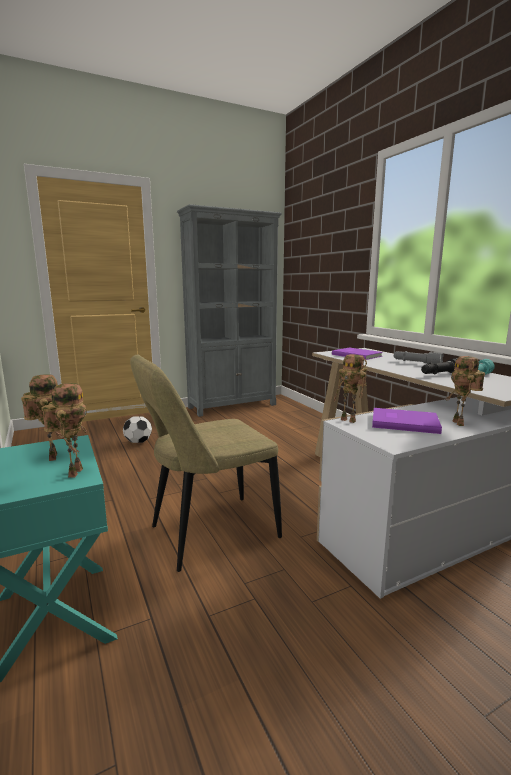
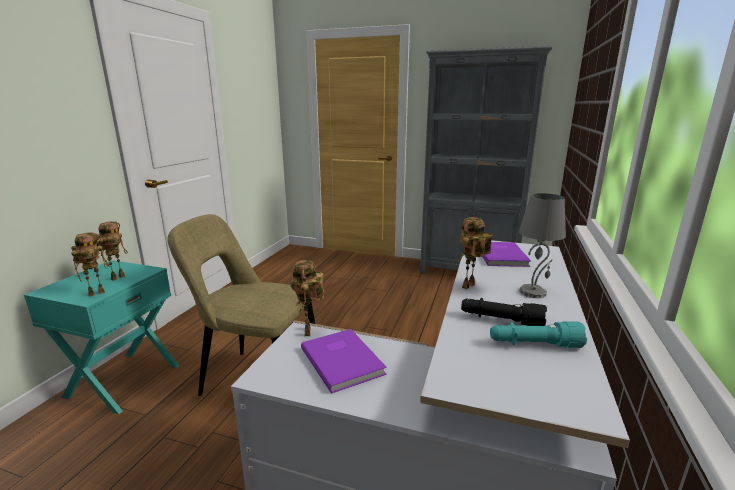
camera: 45 degrees right, 5 degrees up
(138, 442) = (338, 281): football -> none
(416, 363) = (533, 292): grey flashlight -> grey table lamp
(460, 423) = (392, 396): toy robot -> toy robot (469, 287)

